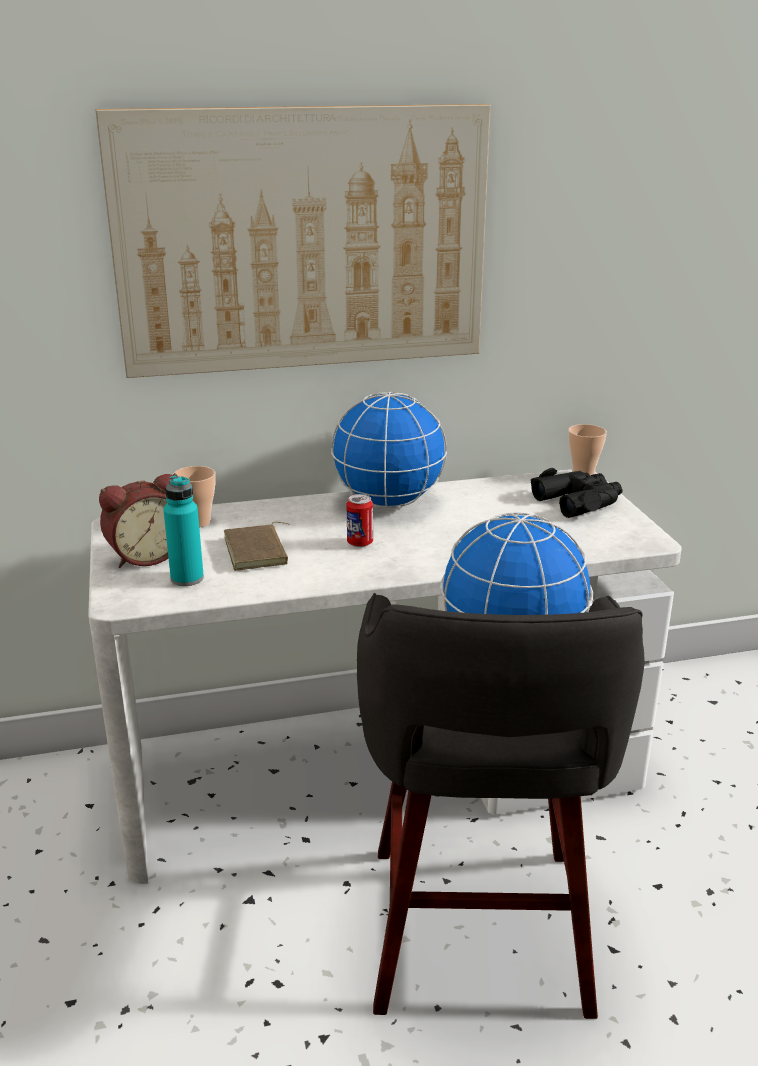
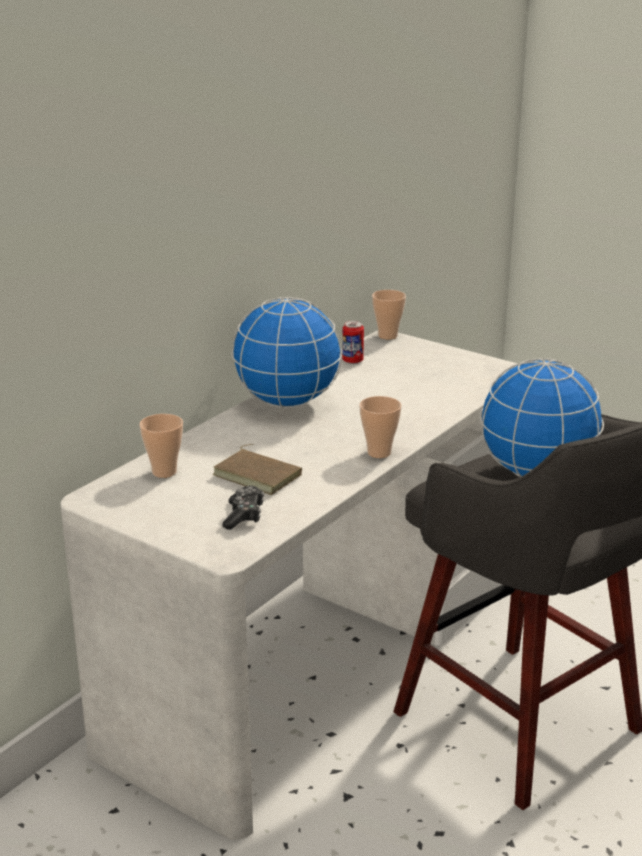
camera: 40 degrees left, 0 degrees up
(146, 556) = (174, 513): alarm clock -> none
(187, 578) = (244, 516): turquoise bottle -> game controller
(303, 241) = (193, 170): picture -> none
(360, 543) = (323, 440): can -> can (352, 361)
(385, 571) = (379, 452): none -> cup
(579, 501) = (417, 356): black binoculars -> none

